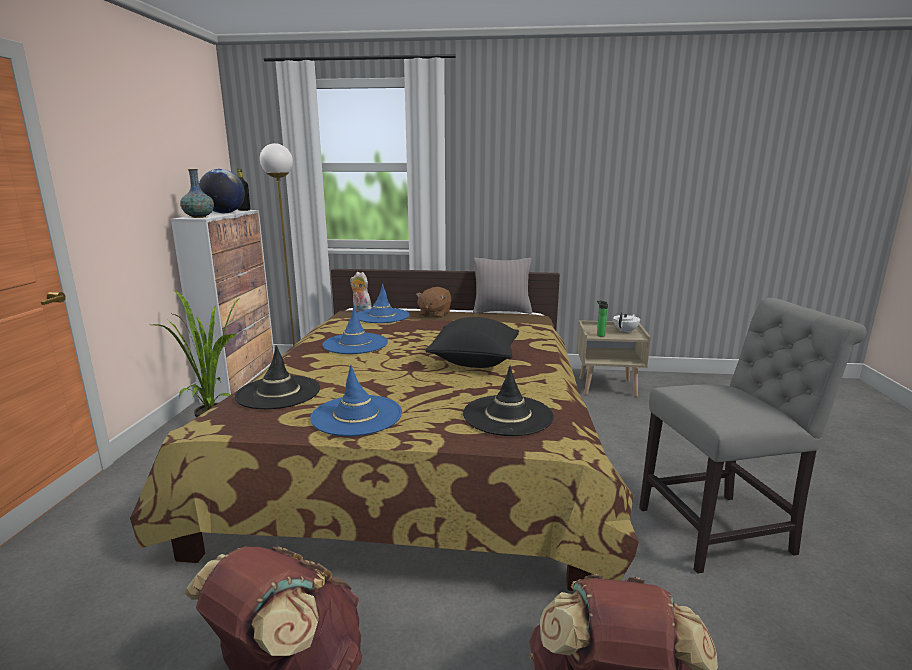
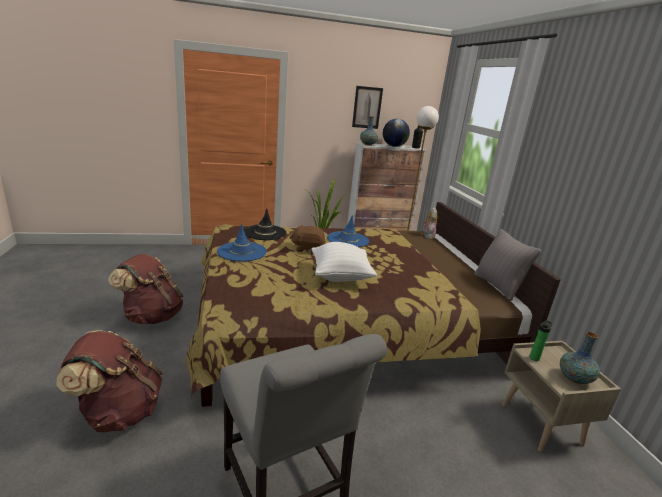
camera: 70 degrees right, 5 degrees up
(163, 156) = (367, 107): none -> picture
(382, 316) = (413, 241): blue hat -> none
(434, 314) = (448, 259): brown plush toy -> brown plush toy (307, 249)
(474, 362) = (340, 276): black pillow -> white pillow
(508, 415) = (253, 291): black hat -> none
(625, 331) = (574, 378): white teapot -> vase

